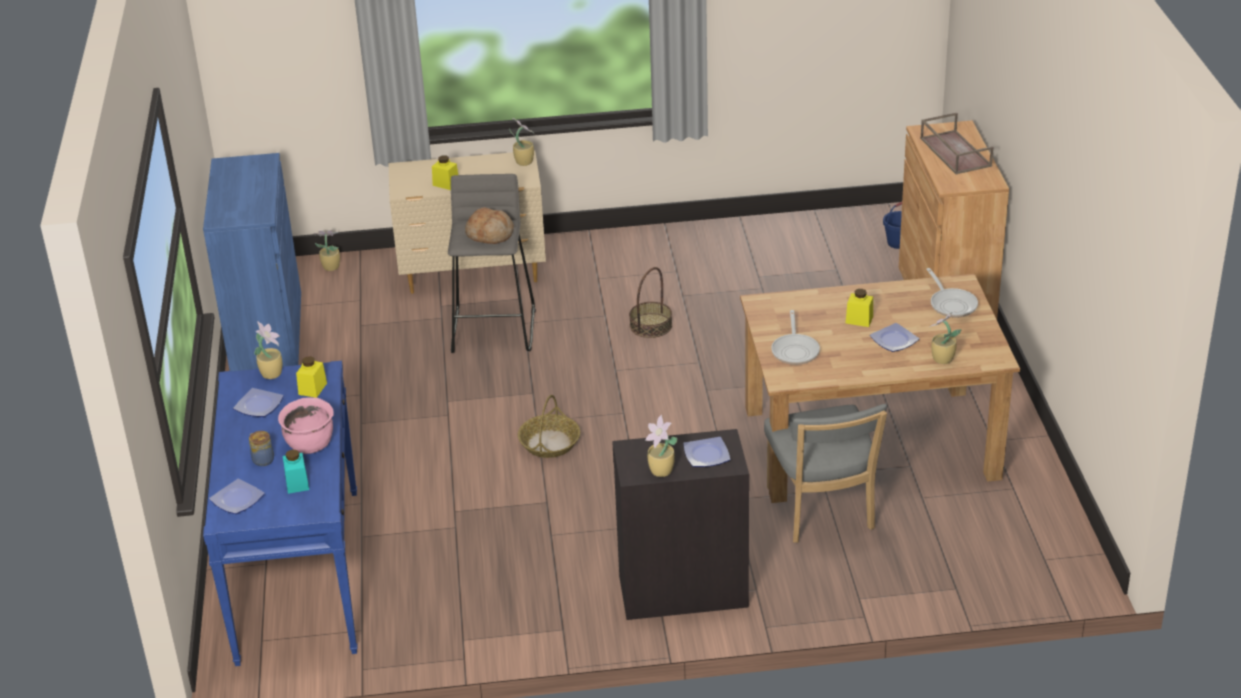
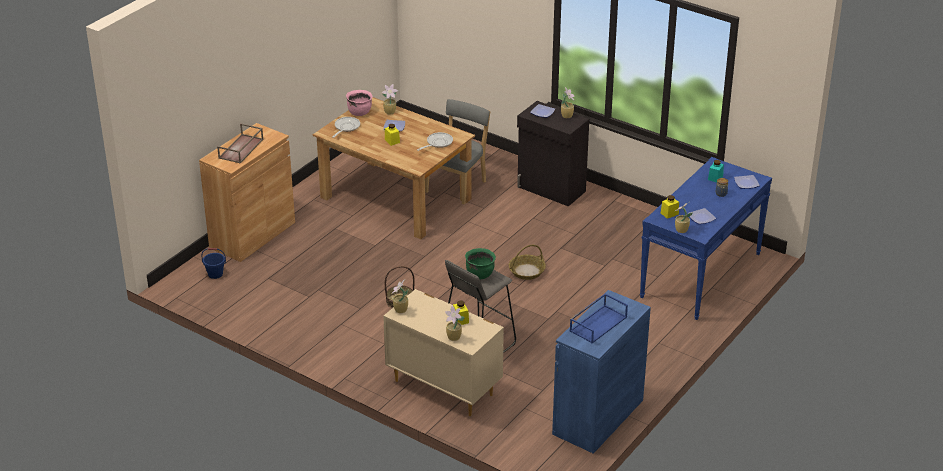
camera: 140 degrees left, 0 degrees up
(248, 186) = (598, 323): none -> blue tray
(310, 445) = (695, 190): pink cooking pot -> pink cooking pot (359, 112)
(330, 267) = (516, 444): potted plant -> potted plant (454, 337)
(490, 234) = (480, 274): bread -> green cooking pot

